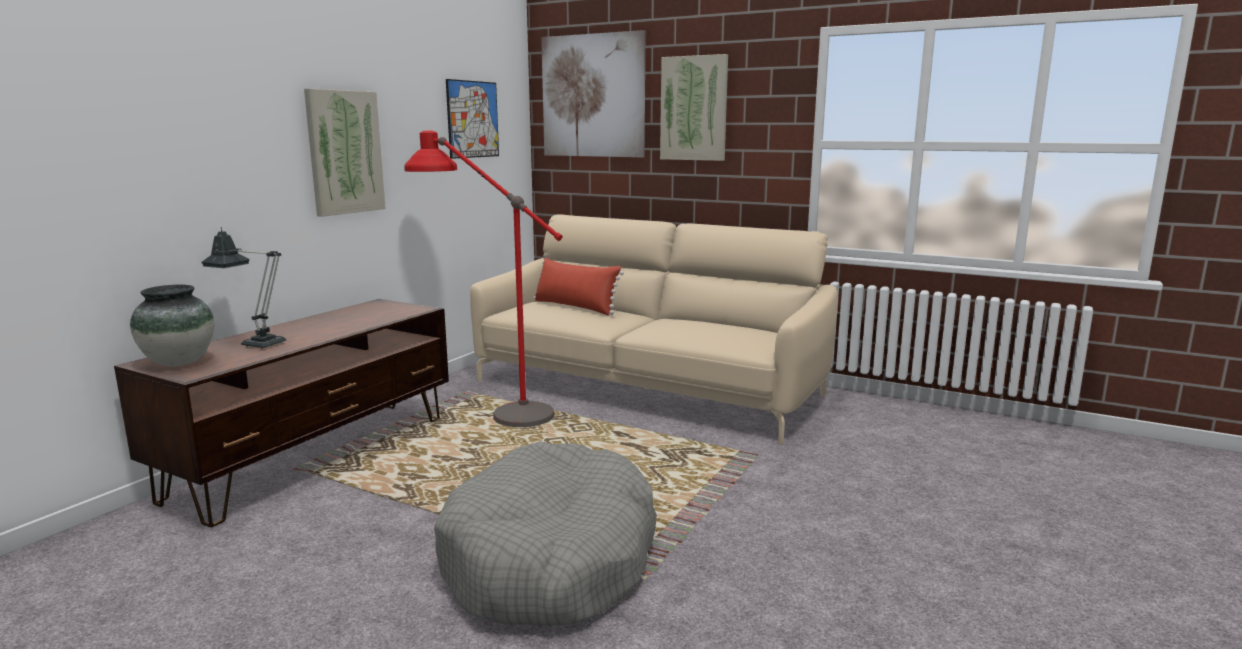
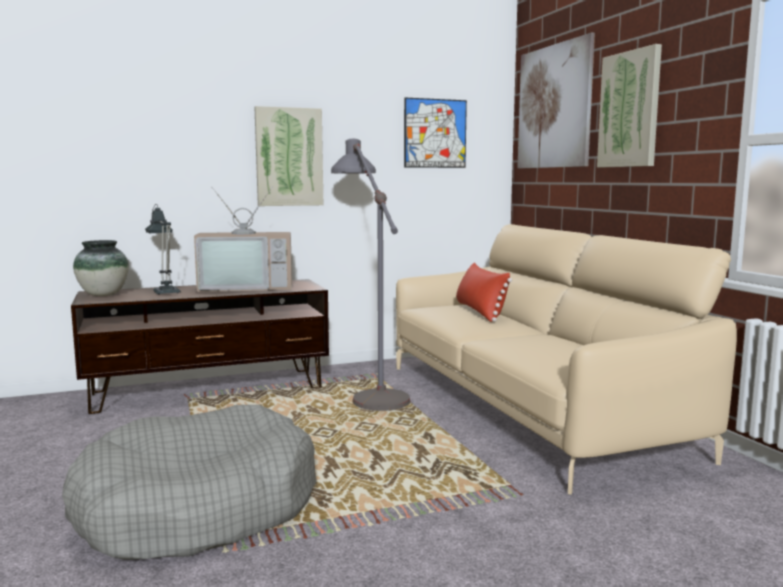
camera: 40 degrees right, 5 degrees down
(343, 320) = (247, 287): none -> television
(491, 408) = (370, 389): red floor lamp -> grey floor lamp

